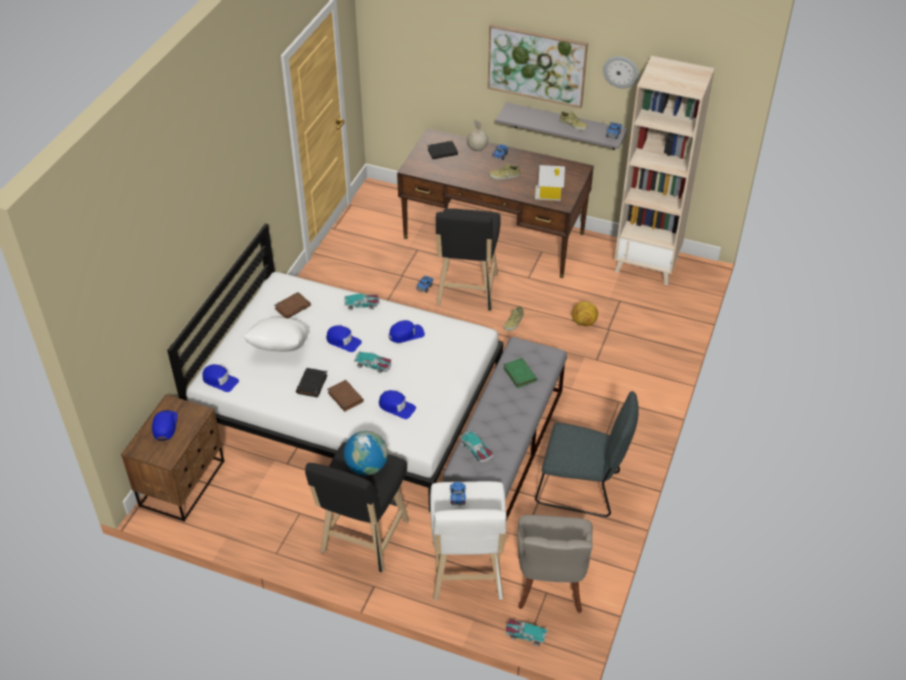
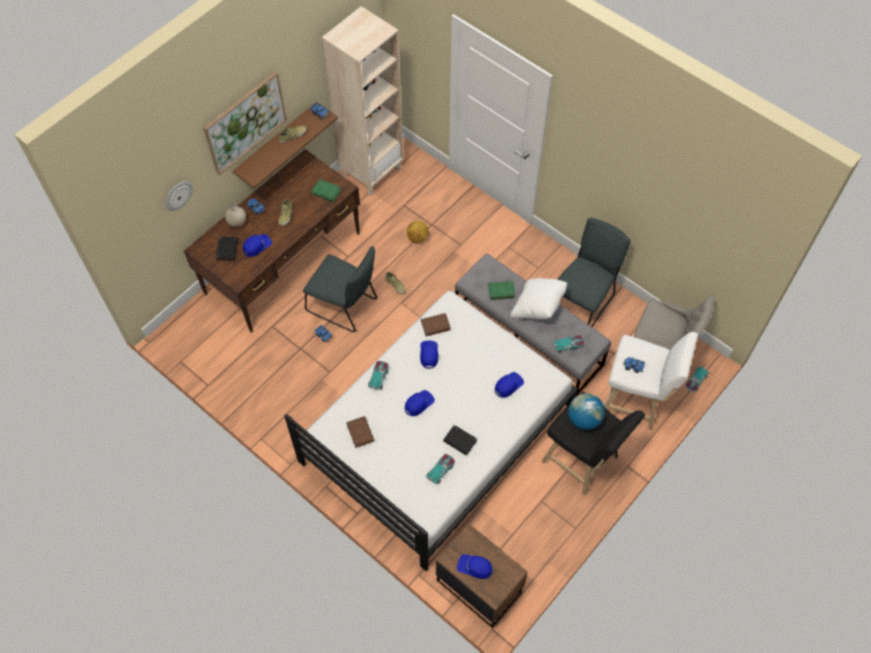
camera: 70 degrees left, 15 degrees up
(220, 380) = (427, 513): blue cap -> blue cap (257, 246)
(279, 349) = (406, 456): white pillow -> white pillow (538, 308)
(345, 397) = (484, 420): brown book -> brown book (435, 326)
(373, 365) = (455, 389): toy car -> toy car (440, 470)
(466, 292) = (344, 306): black stool -> grey chair
(549, 194) = (326, 192): toy house -> green book
(565, 126) = (277, 143): grey shelf -> brown shelf
(621, 71) = (301, 68): wall clock -> wall clock (178, 195)

